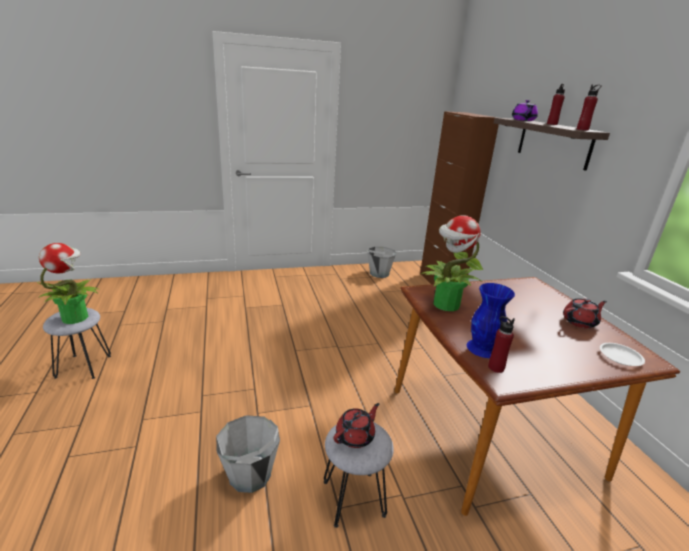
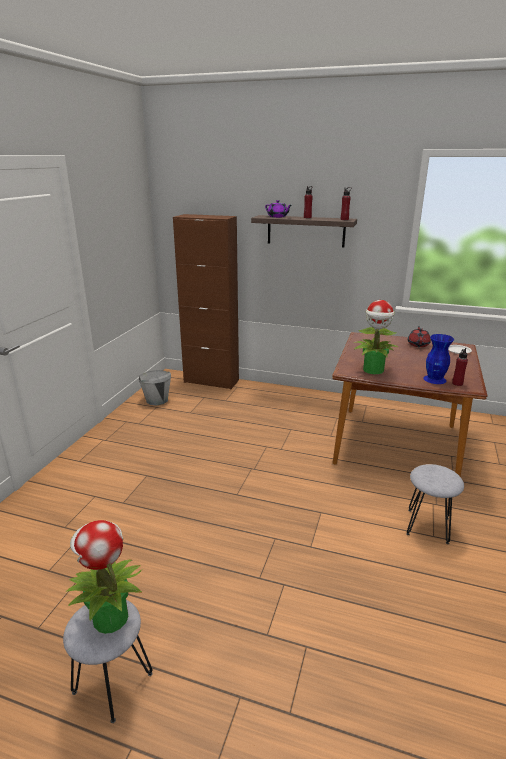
camera: 55 degrees left, 0 degrees up
(250, 475) = (382, 572): grey bucket -> none
(355, 436) = (434, 476): red teapot -> none

